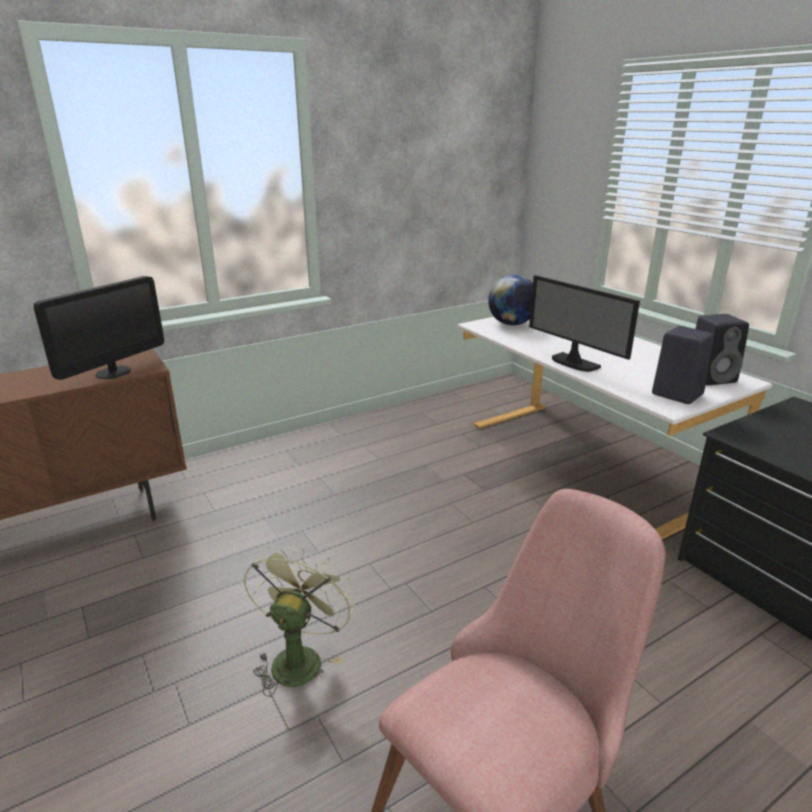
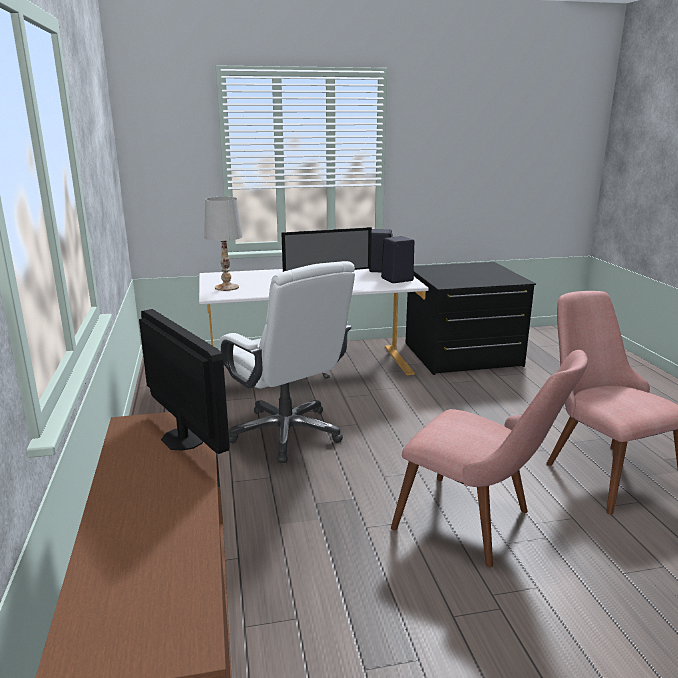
camera: 70 degrees left, 5 degrees down
(299, 657) = (479, 525): green fan -> pink chair
(421, 483) = (287, 433): none -> white office chair
(511, 324) = (227, 287): globe -> white table lamp

